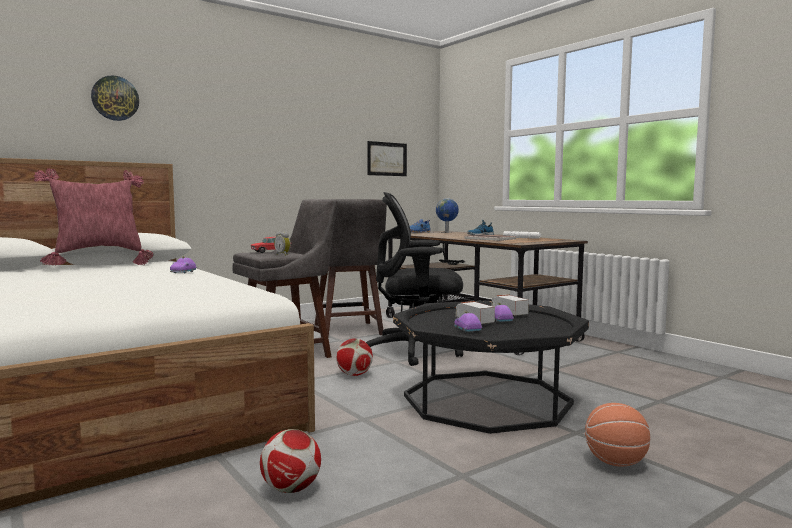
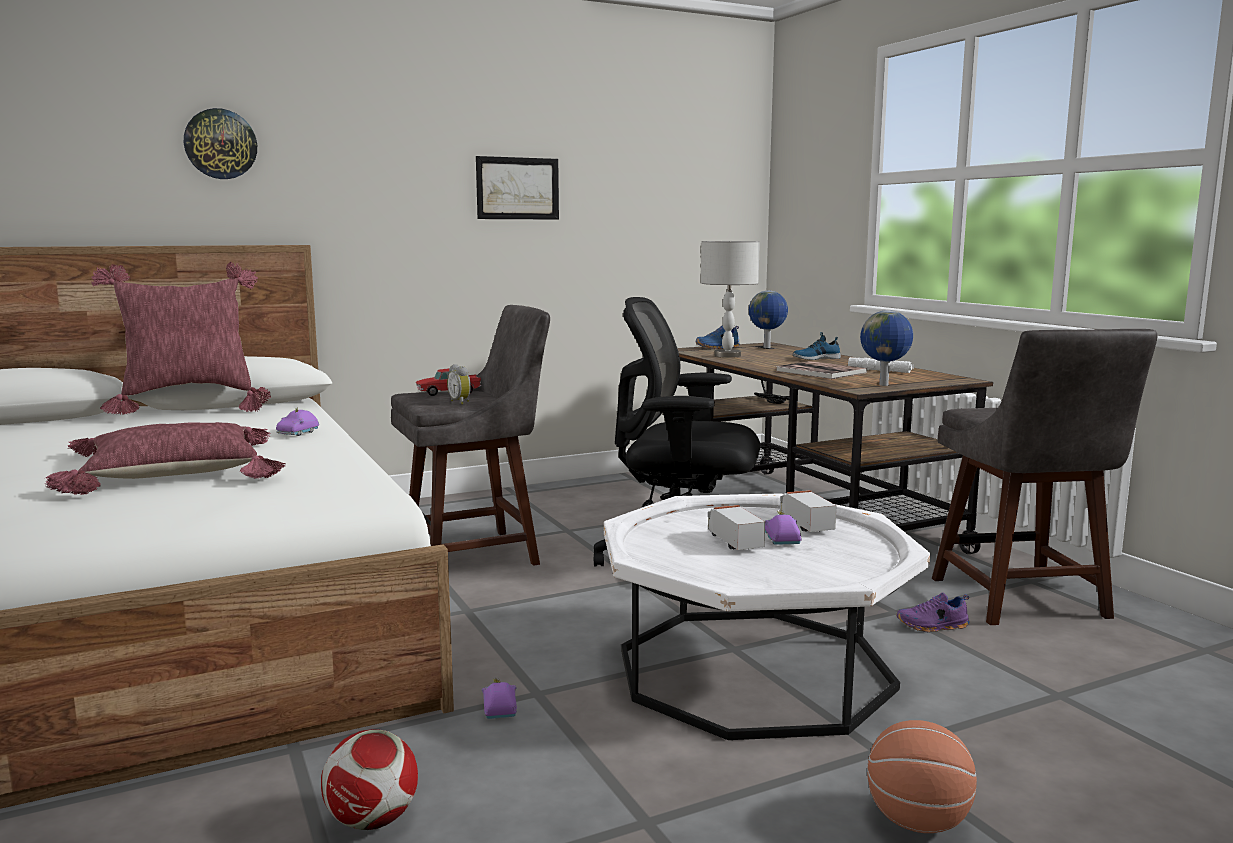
camera: 10 degrees right, 5 degrees up
(115, 287) = (173, 469): none -> red pillow
(348, 331) = (588, 512): grey stool -> grey stool (1021, 600)
(354, 374) = (561, 602): football -> none
(387, 159) = (673, 220): picture -> picture (517, 188)
(428, 234) = (728, 355): none -> grey table lamp
(467, 330) = (711, 561): purple toy car -> purple toy car (499, 710)
(487, 400) = (754, 669): black coffee table -> white coffee table
(531, 242) = (884, 385): none -> globe
(576, 374) = (933, 626): none -> purple shoe

